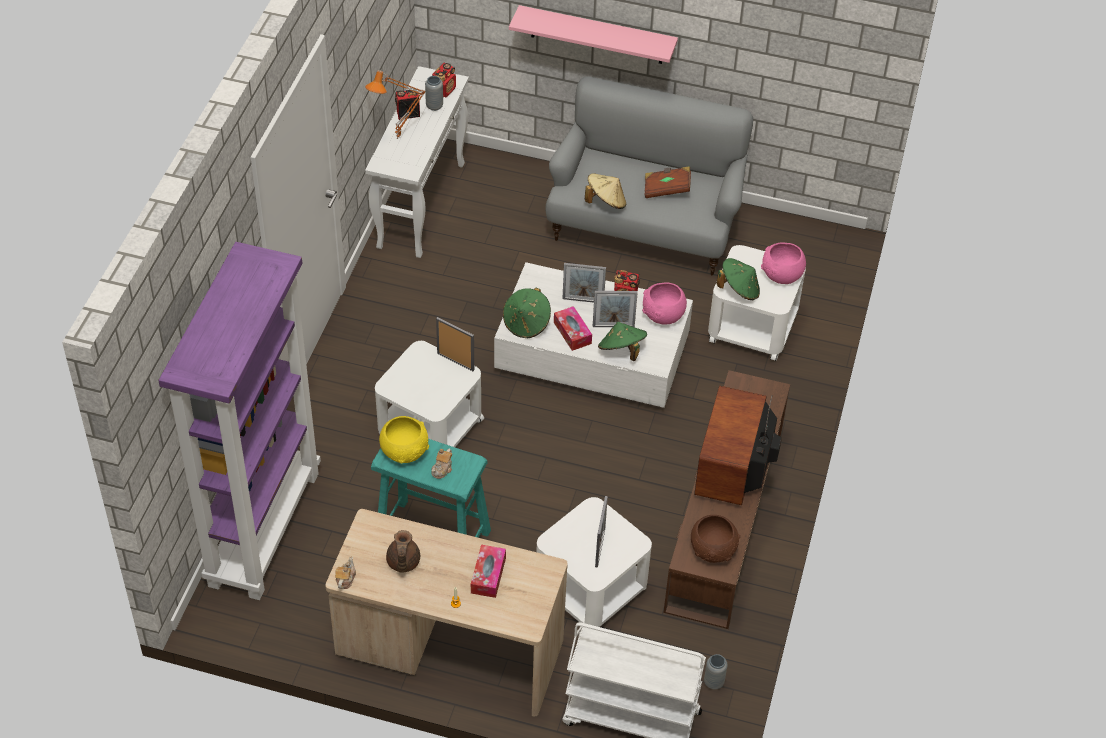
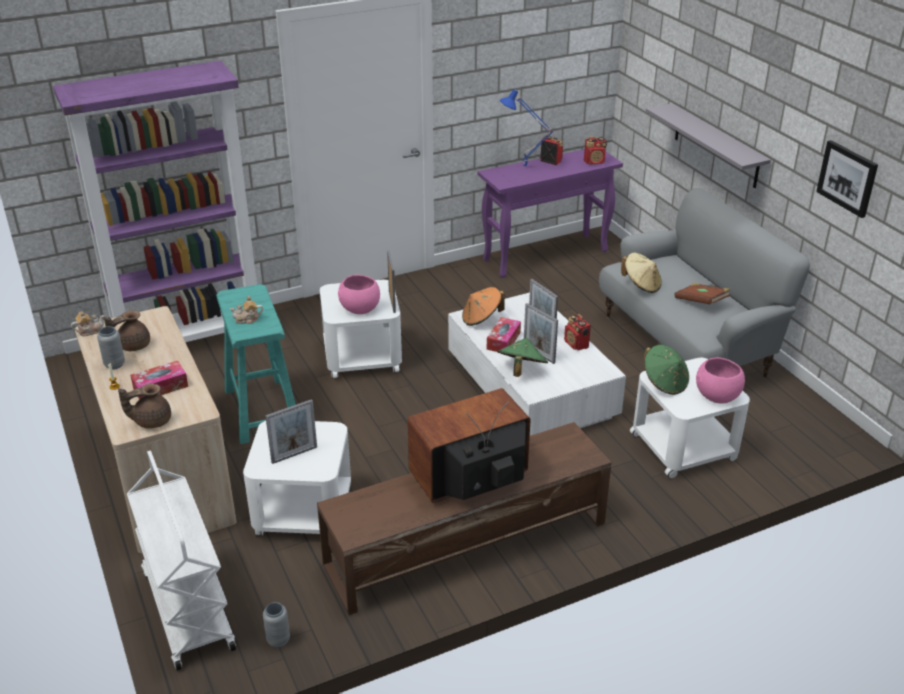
camera: 50 degrees right, 15 degrees down
(399, 139) = (524, 168): orange table lamp -> blue table lamp
(405, 451) = (245, 298): yellow bowl -> none
(421, 204) = (546, 255): white console table -> purple console table
(434, 106) = (575, 165): grey vase -> grey vase (114, 365)
(527, 323) = (481, 318): green hat -> orange hat
(530, 604) = (151, 421): none -> brown teapot
(597, 35) = (716, 146): pink shelf -> grey shelf
(662, 316) = (586, 370): pink bowl -> pink bowl (359, 308)
(713, 550) = (366, 517): brown bowl -> none
(778, 39) = (847, 178): none -> picture

